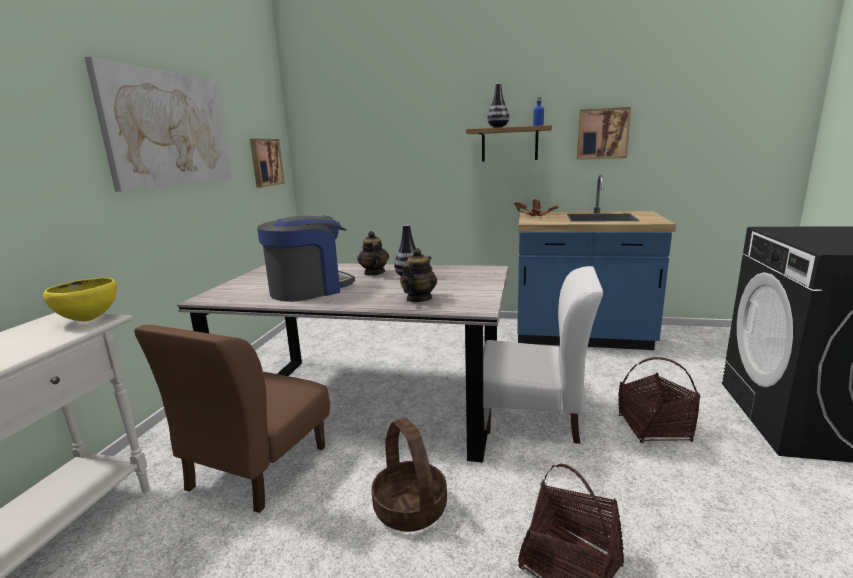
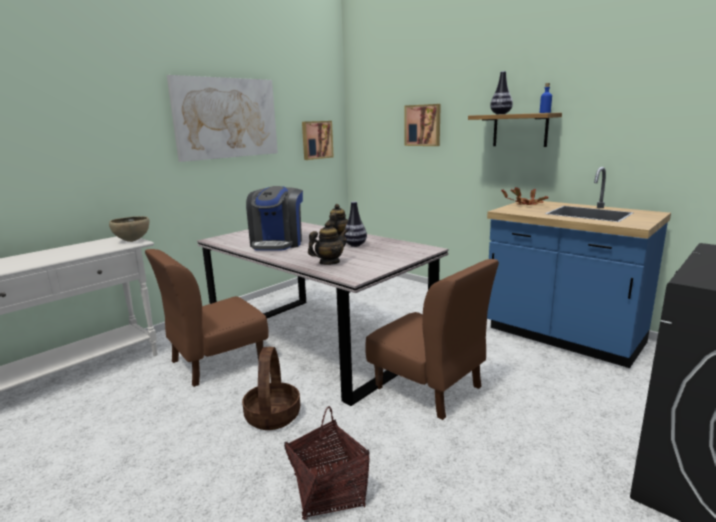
camera: 30 degrees right, 0 degrees up
(89, 319) = (132, 241): yellow bowl -> brown bowl
(309, 289) = (277, 243): coffee machine -> coffee machine turned 105 degrees clockwise
(532, 416) = (428, 387): white chair -> brown chair
(602, 134) = (618, 122): picture -> picture (423, 125)
(654, 428) = (527, 432): basket -> none

